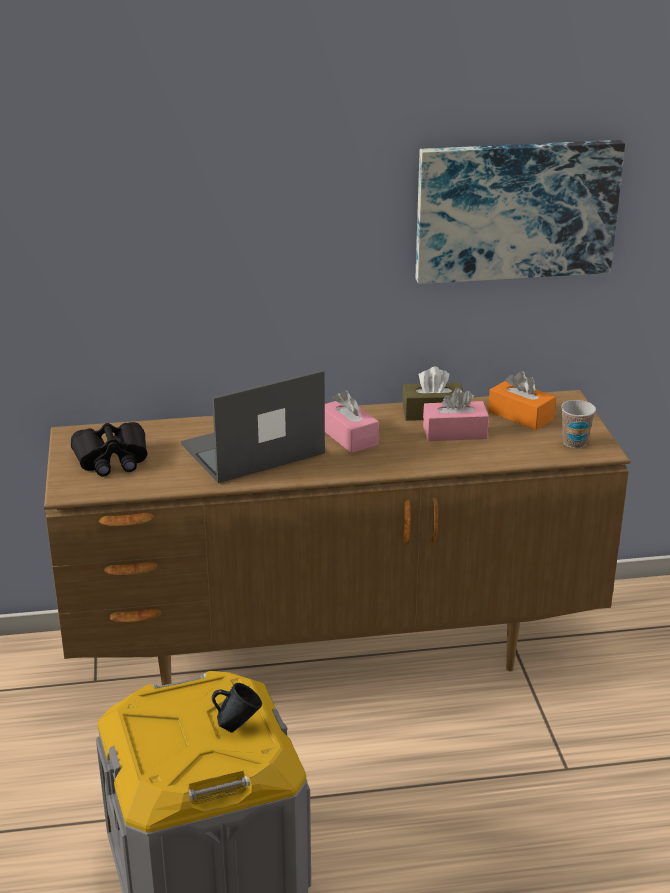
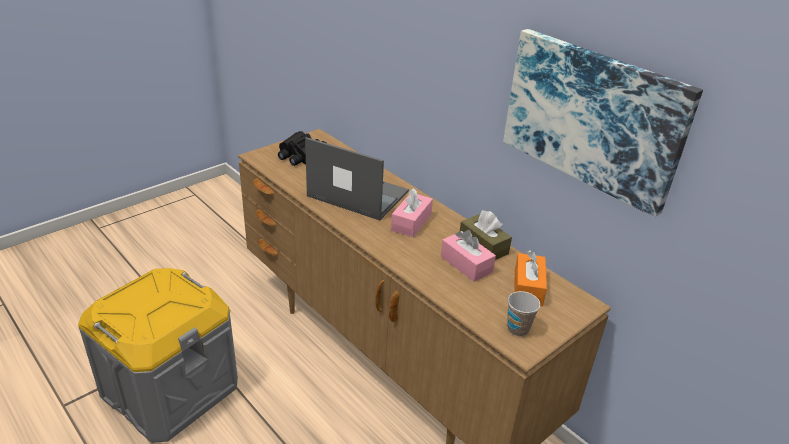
camera: 55 degrees right, 5 degrees up
(238, 725) = (162, 317): blue mug -> none

